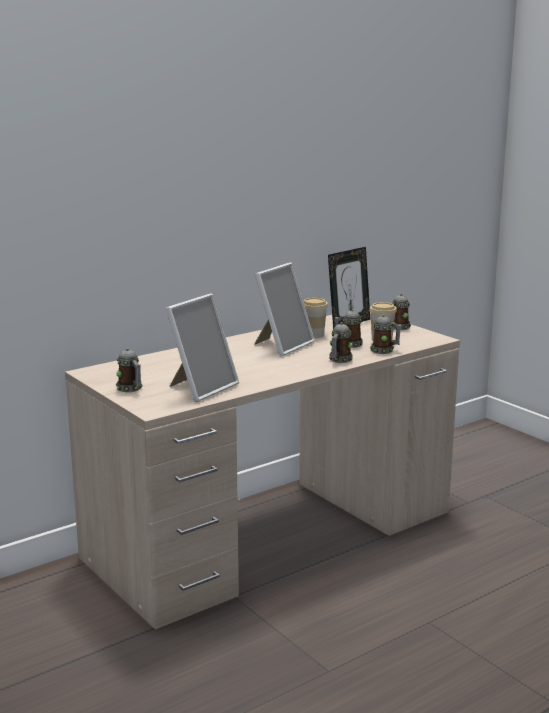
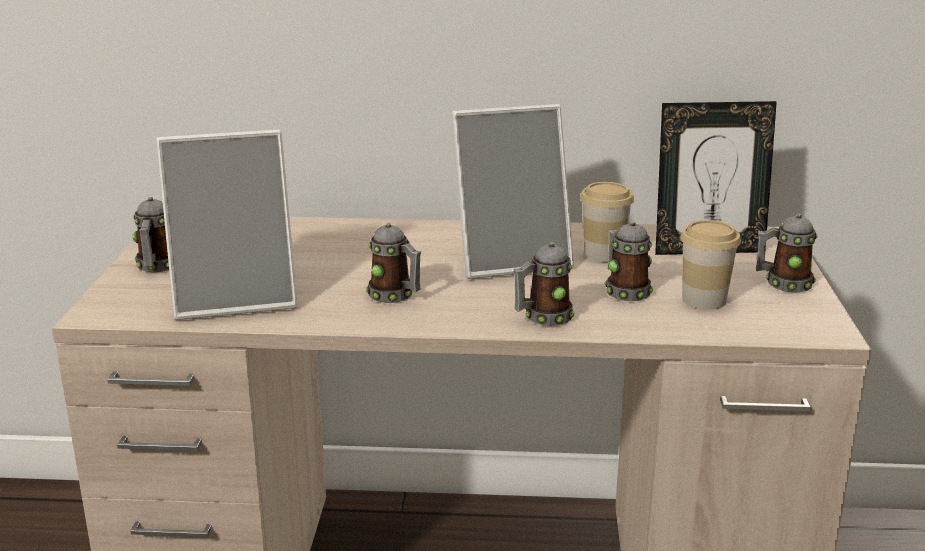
camera: 40 degrees right, 5 degrees up
(385, 351) = (664, 325): mug -> mug (395, 296)

